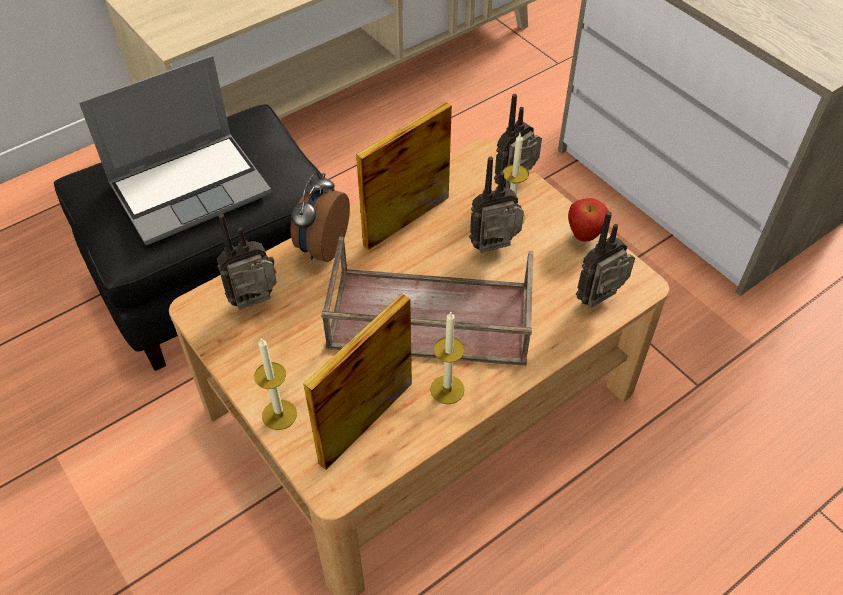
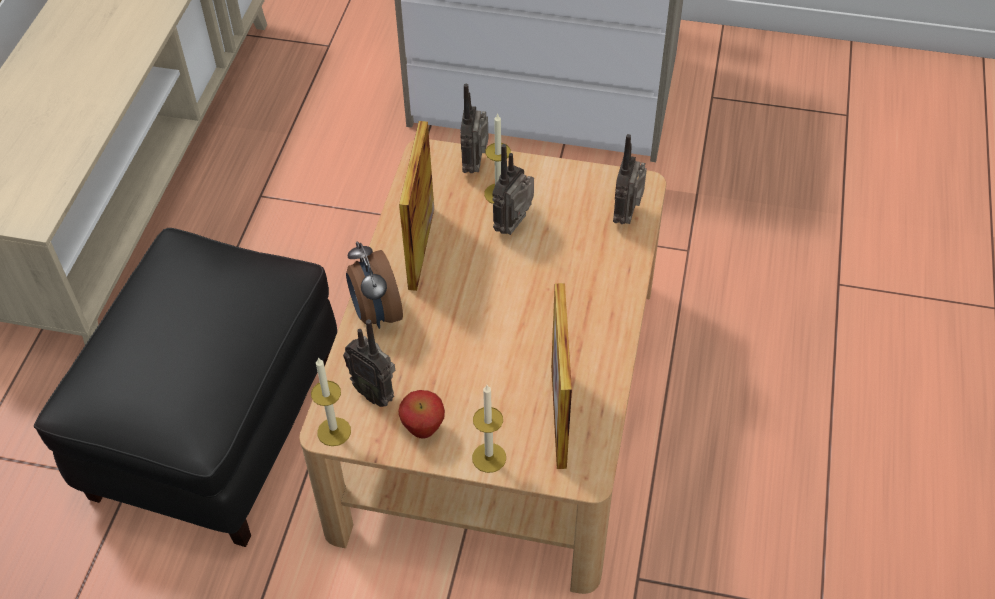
camera: 40 degrees left, 0 degrees up
(191, 188) = (193, 341): laptop -> none
(257, 304) = (375, 392): radio -> radio turned 75 degrees counterclockwise
(427, 318) = (520, 311): brown tray -> none
(447, 389) = (589, 351): candle -> candle (334, 431)
(584, 236) = (567, 174): apple -> apple (423, 430)

